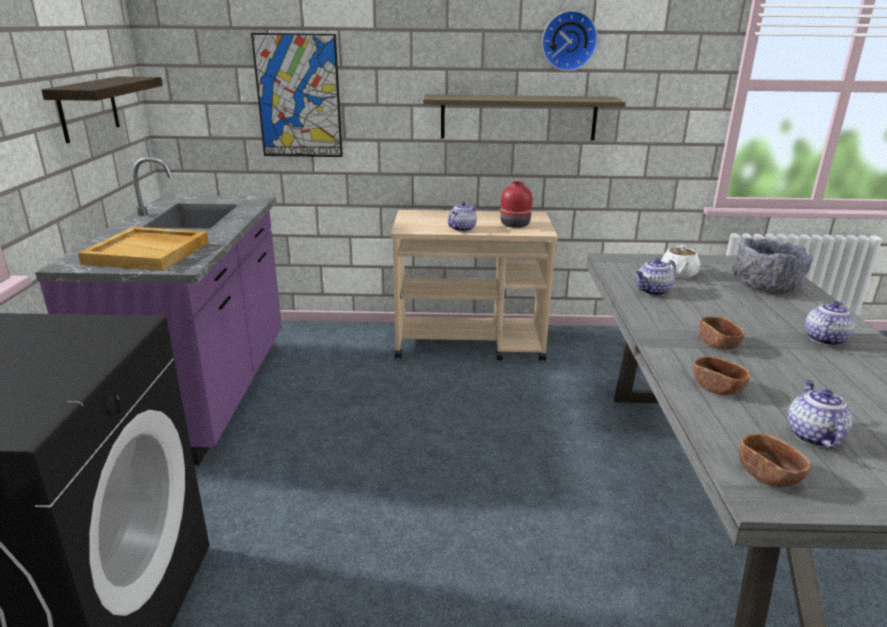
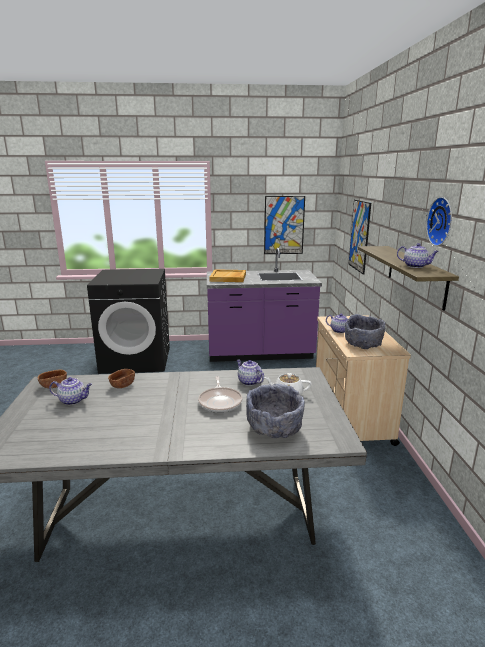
camera: 85 degrees right, 5 degrees down
(88, 108) = (284, 225): shelf -> picture
(514, 224) = (363, 344): red vase -> grey bowl
(718, 344) = (170, 392): brown bowl -> none
(724, 310) = (220, 402): none -> frying pan
(824, 339) = (175, 430): teapot -> teapot (416, 266)

